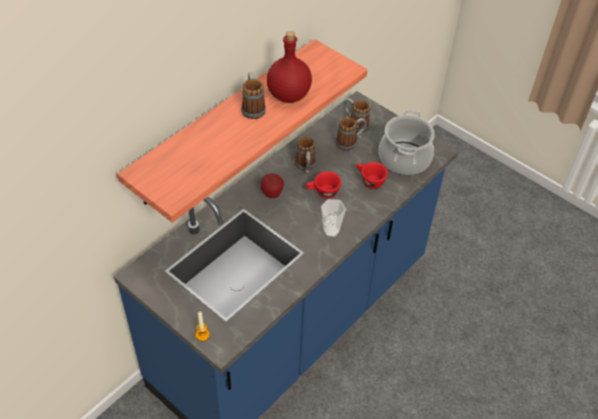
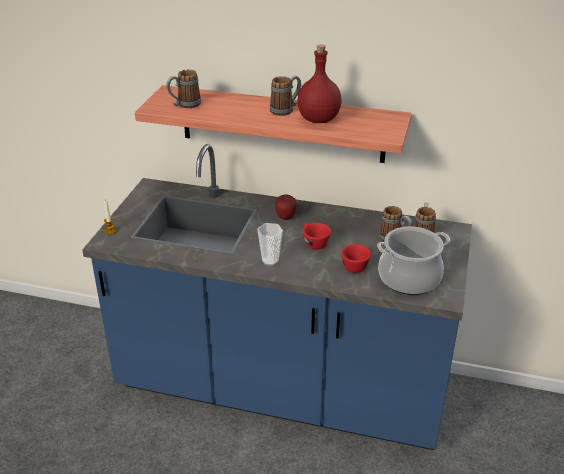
camera: 65 degrees right, 15 degrees down
(305, 167) = (336, 225): mug -> mug (184, 105)

